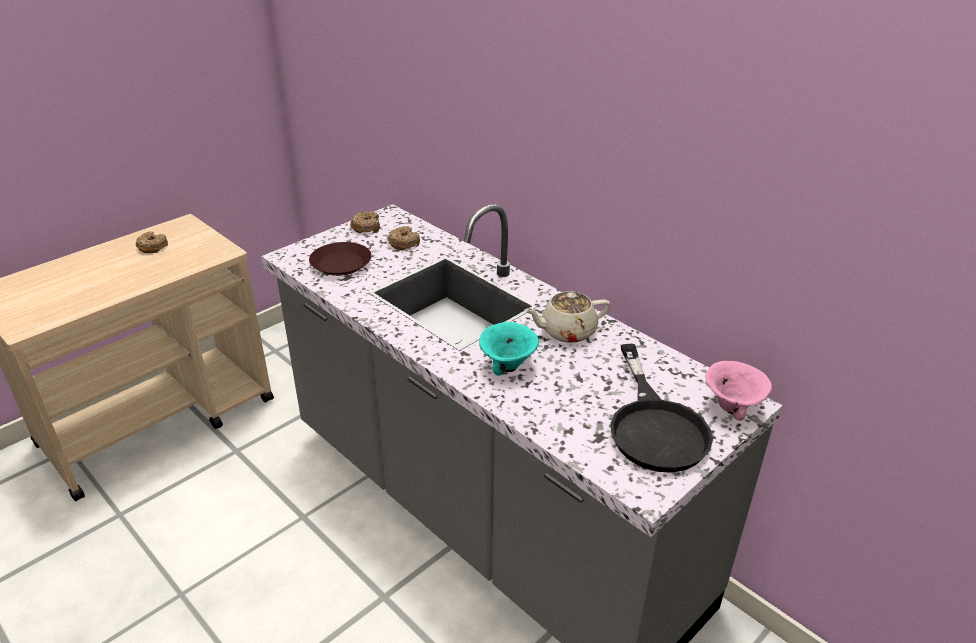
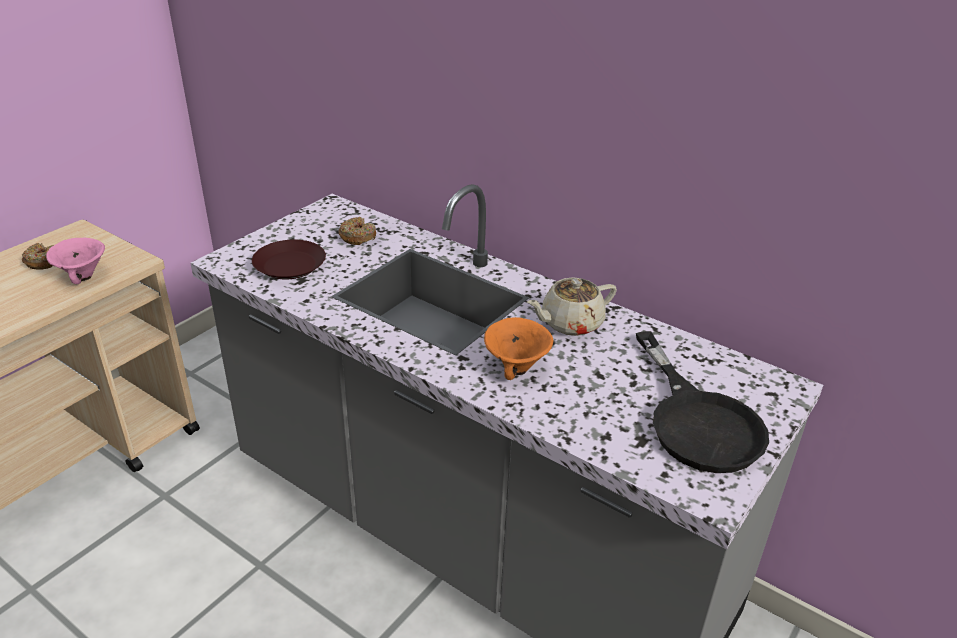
camera: 10 degrees left, 0 degrees up
(366, 227) = (308, 221): donut -> none
(508, 365) = (516, 367): turquoise bowl -> orange bowl
(731, 407) = (771, 392): pink bowl -> pink bowl (83, 276)

